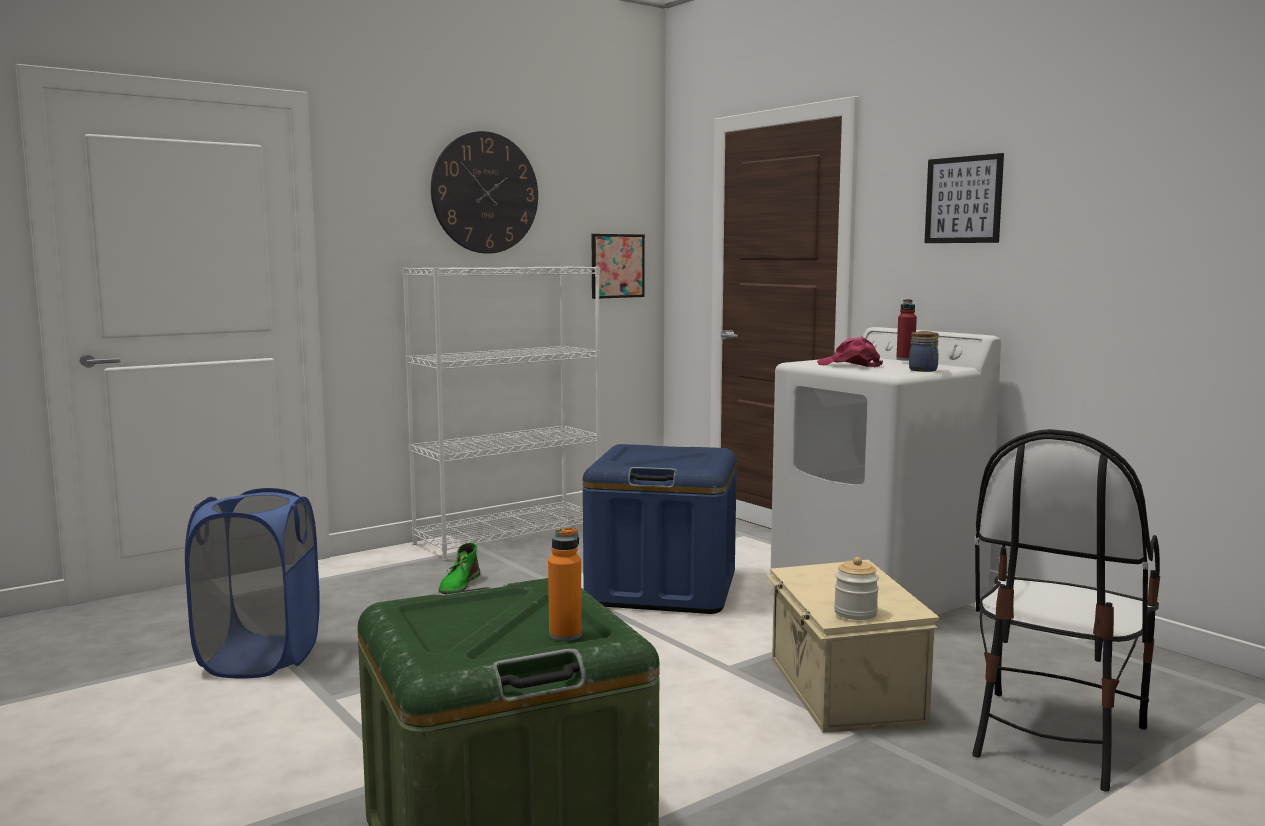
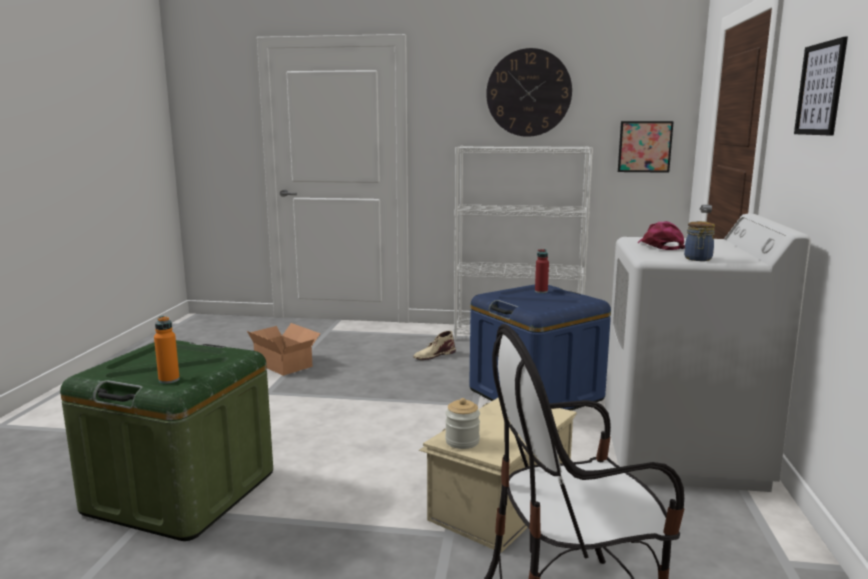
camera: 45 degrees right, 5 degrees up
(260, 657) = (284, 363): blue laundry basket -> cardboard box
(459, 584) = (434, 355): green boot -> beige boot
(905, 359) = (733, 247): red bottle -> red bottle (541, 291)

